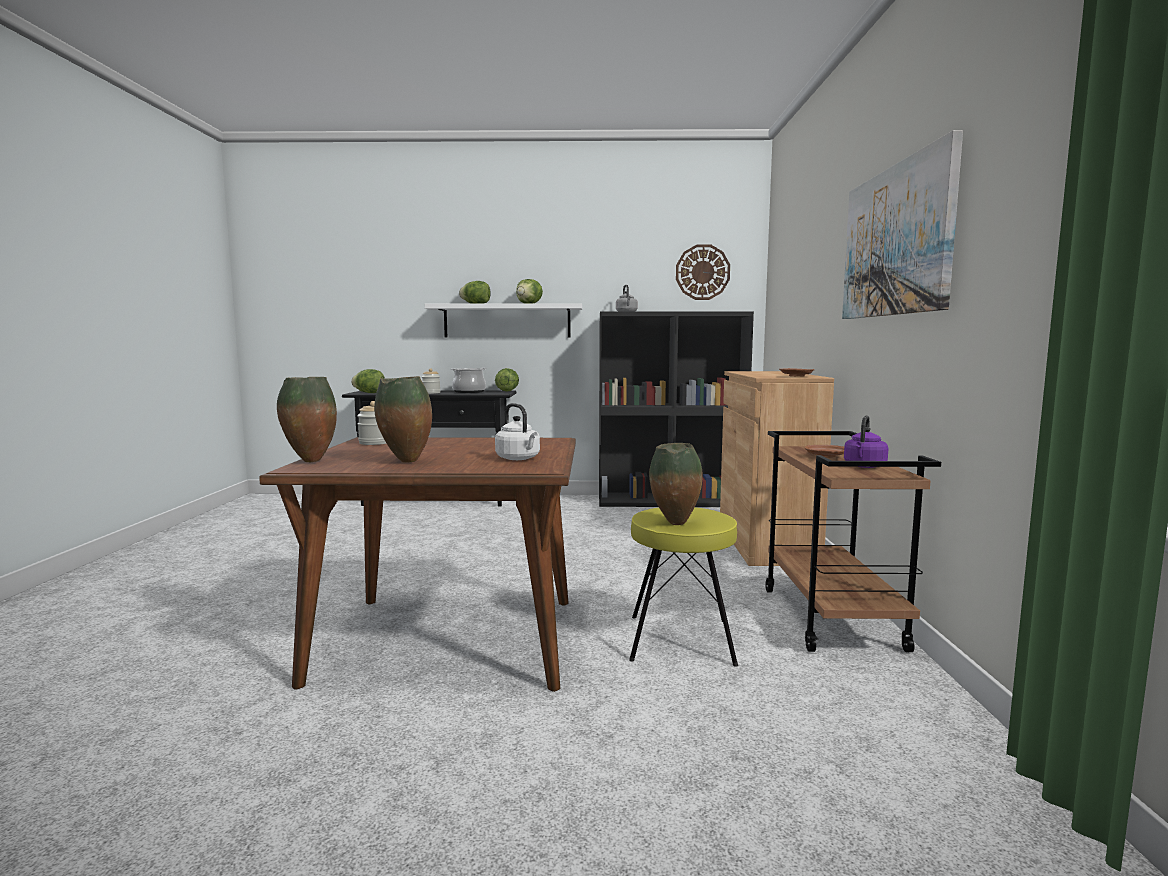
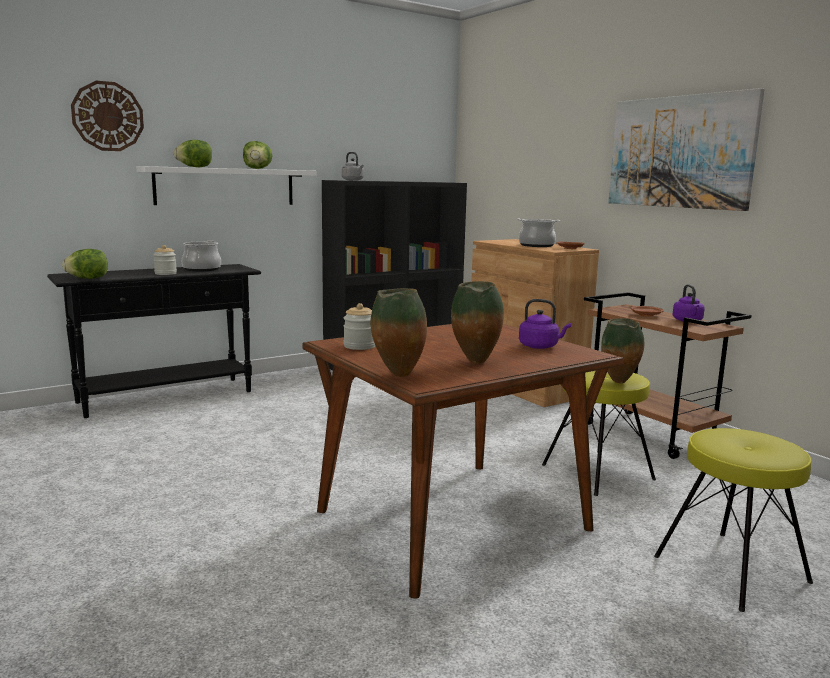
camera: 35 degrees left, 5 degrees up
(507, 391) = (238, 265): lettuce -> none
(519, 459) = (540, 346): white kettle -> purple kettle
(632, 788) = (730, 568): none -> yellow stool
(702, 272) = (408, 141): wall clock -> wall clock (108, 116)
(771, 374) = (536, 245): none -> cooking pot

